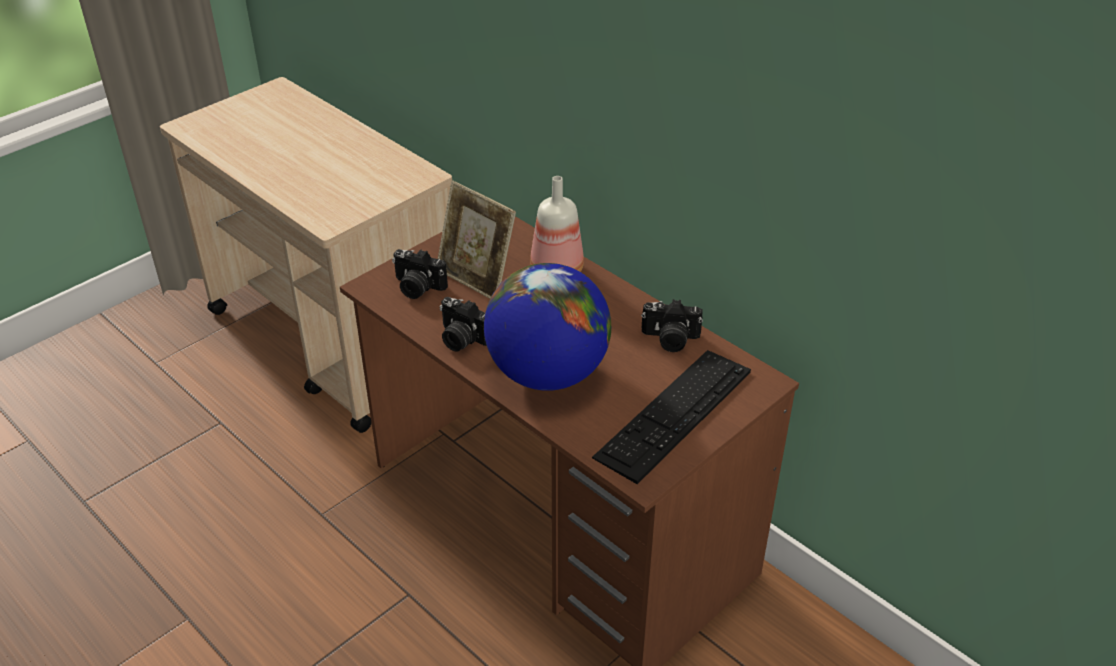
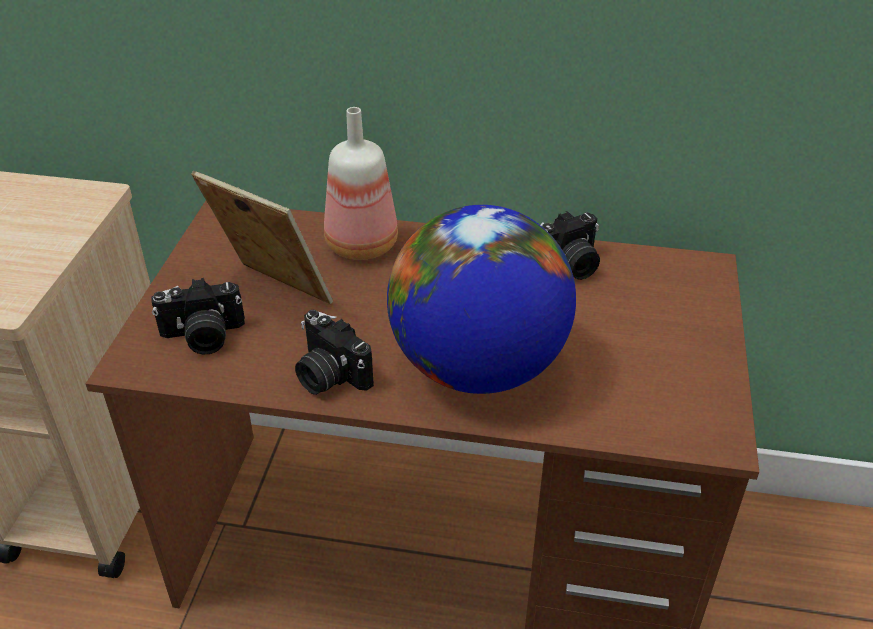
camera: 35 degrees left, 0 degrees up
(462, 339) = (328, 375): camera -> camera turned 45 degrees clockwise
(476, 279) = (272, 293): picture frame -> picture frame turned 150 degrees counterclockwise
(674, 413) = (662, 344): keyboard -> none

